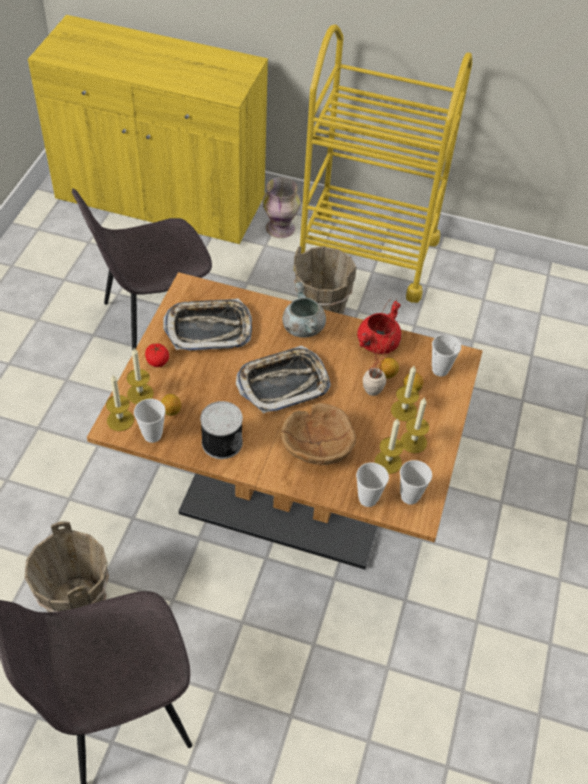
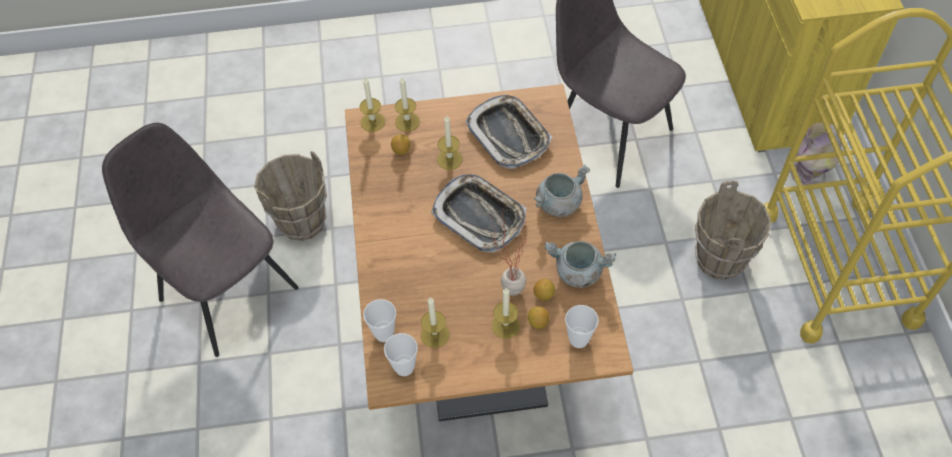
camera: 70 degrees right, 5 degrees up
(152, 435) = (369, 149): cup -> none
(157, 361) = (449, 117): tomato -> none
(221, 441) = (388, 198): can -> none
(318, 446) = (422, 272): brown bowl -> none
(377, 344) = (577, 272): red cooking pot -> grey cooking pot
(413, 442) = (471, 348): candle -> candle (449, 159)

